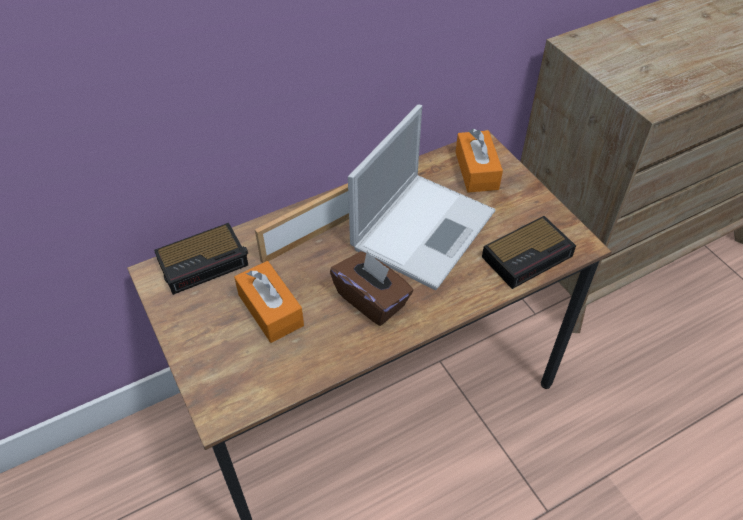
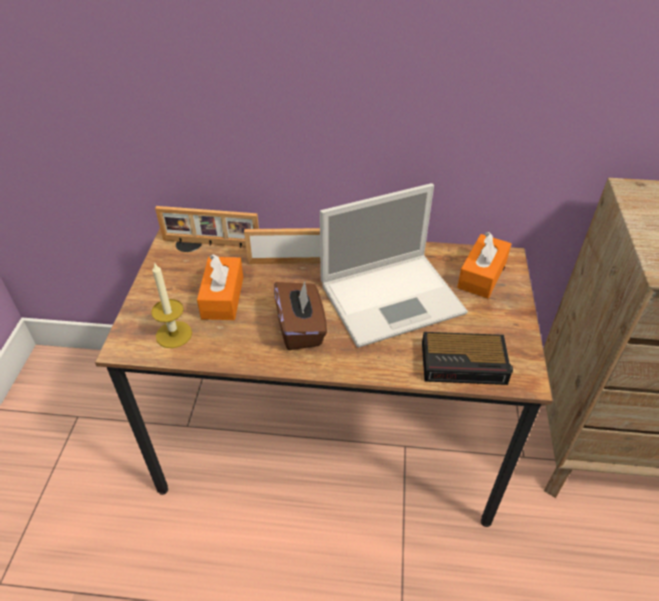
camera: 35 degrees right, 5 degrees down
(205, 262) = (211, 244): alarm clock -> picture frame
(258, 372) = (174, 334): none -> candle

